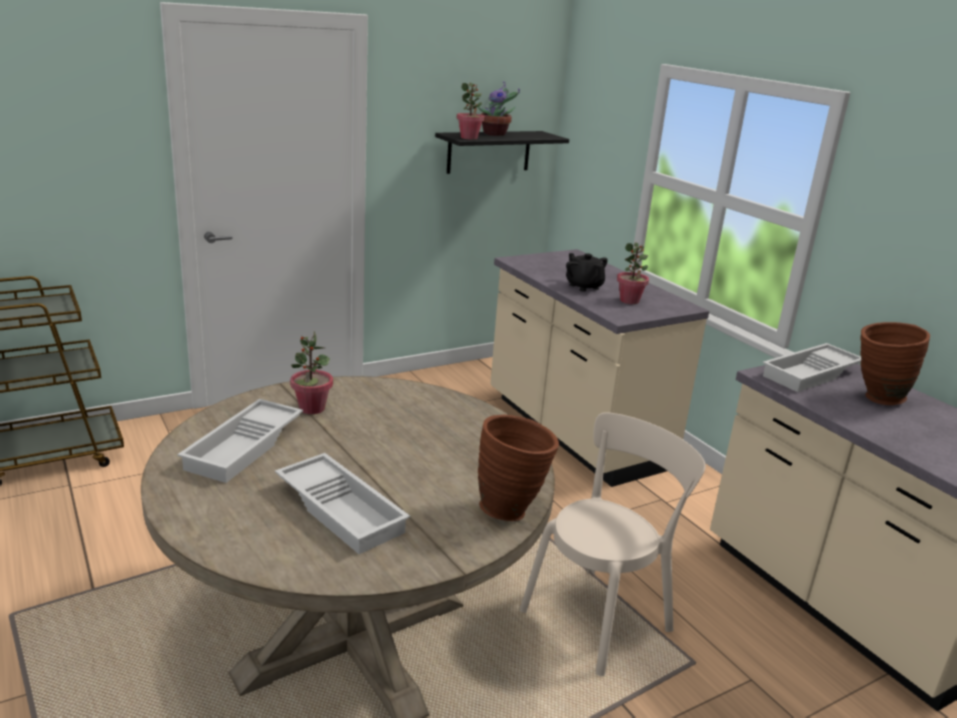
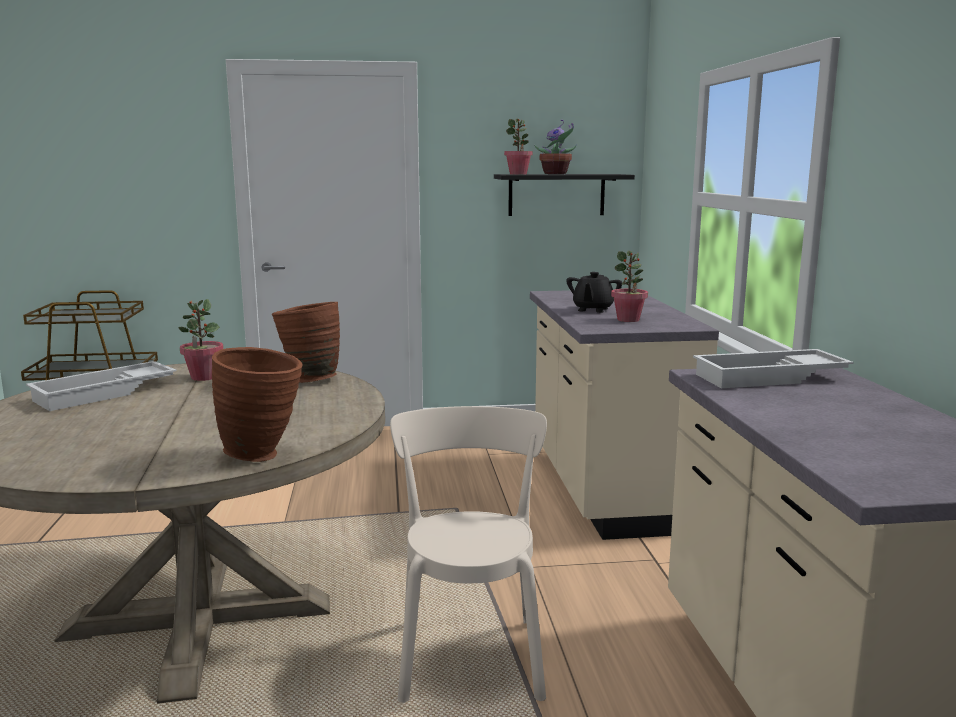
camera: 25 degrees right, 10 degrees down
(343, 509) = (110, 436): white tray -> none
(584, 286) = (592, 309): black teapot -> black teapot turned 150 degrees counterclockwise
(600, 617) = (470, 653): beige chair -> beige chair turned 75 degrees counterclockwise
(875, 398) = (831, 401): brown vase -> brown vase (308, 379)

